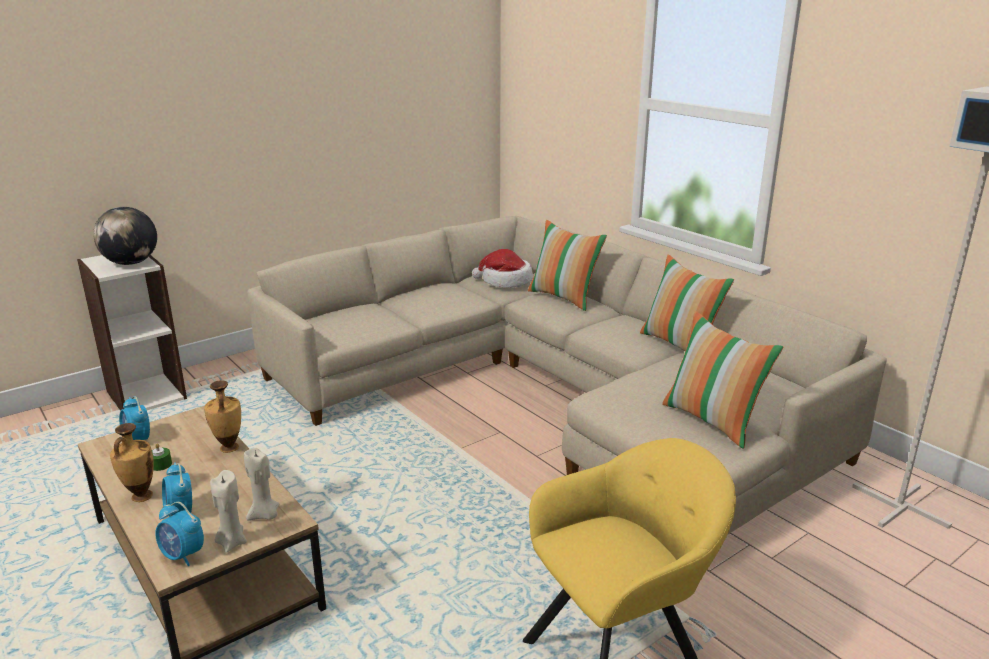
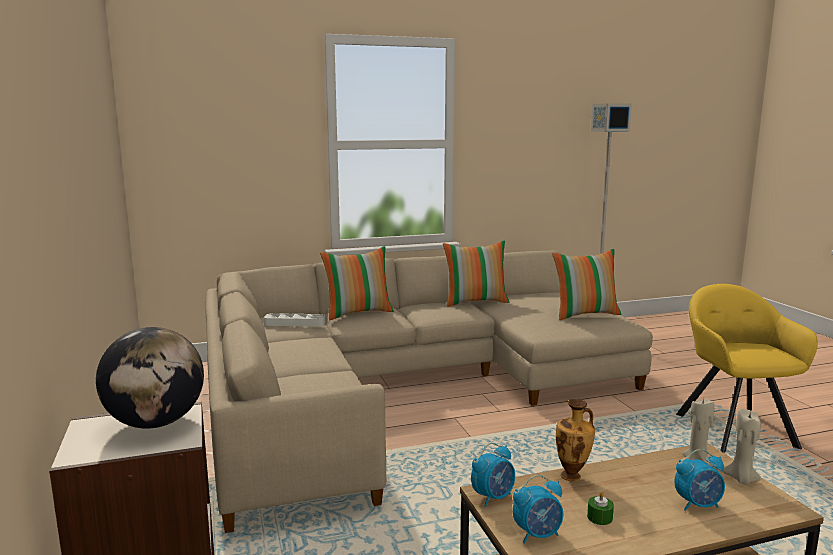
camera: 70 degrees left, 10 degrees down
(140, 497) = (667, 529): vase -> none
(183, 556) = (767, 503): alarm clock -> alarm clock (493, 497)
(505, 281) = (295, 323): hat -> white tray

